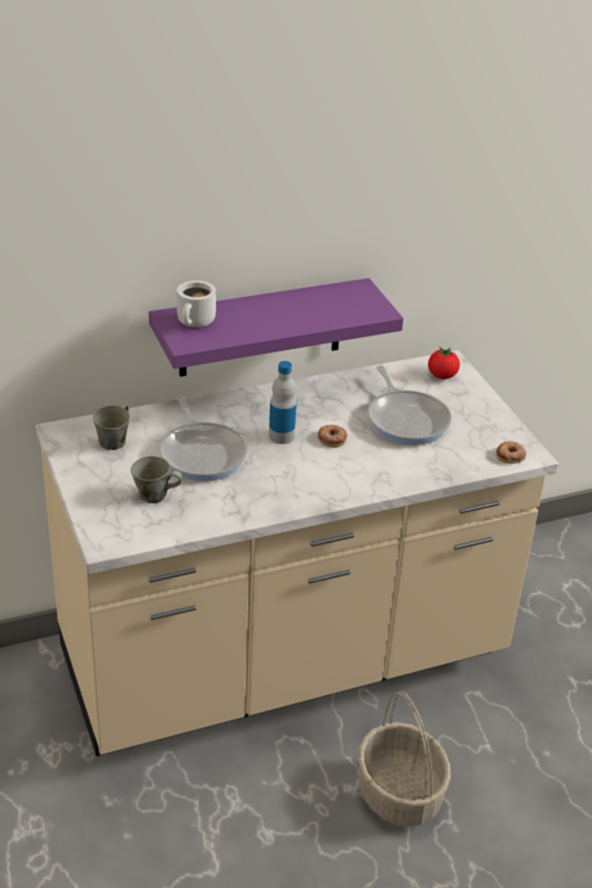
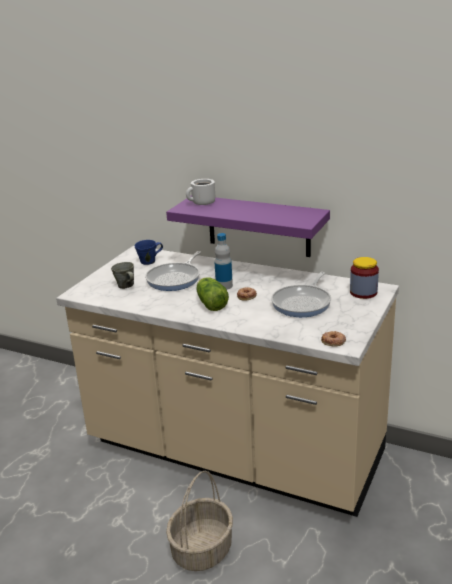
camera: 50 degrees right, 10 degrees down
(114, 441) = (149, 261): grey mug -> blue mug
(309, 469) = (211, 303): none -> lettuce
(442, 376) = (363, 292): tomato -> jar

